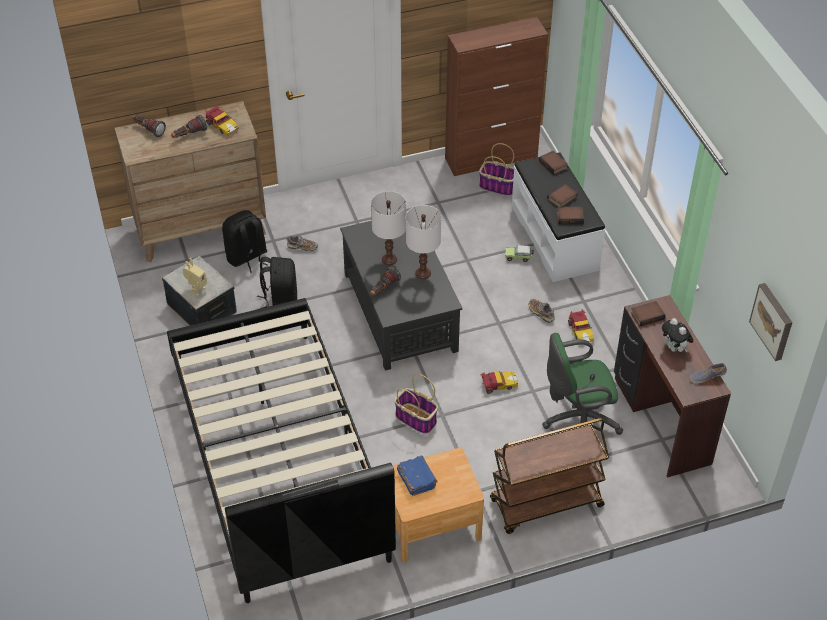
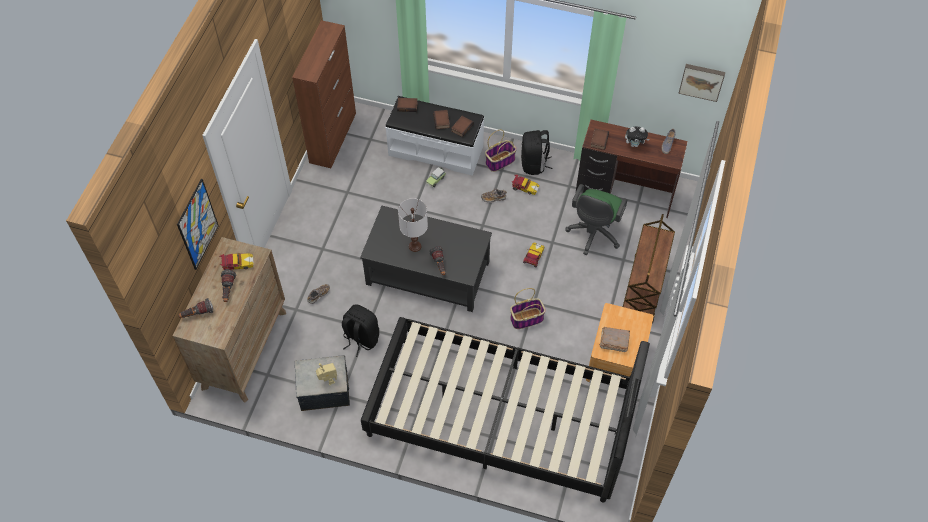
camera: 55 degrees left, 10 degrees up
(208, 54) = (197, 224): none -> picture
(247, 257) = (298, 335): black backpack -> black backpack (534, 164)
(417, 479) = (613, 342): blue book -> brown book
(423, 273) = (444, 235): white table lamp -> none
(498, 186) = (363, 151): basket -> basket (500, 161)

